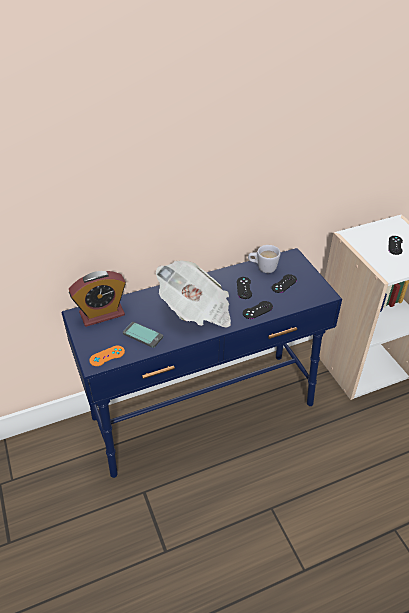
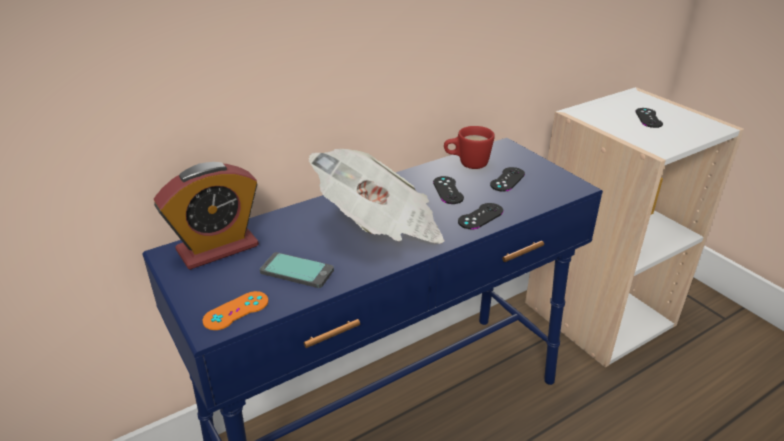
camera: 10 degrees left, 10 degrees down
(262, 268) = (467, 164): white mug -> red mug

